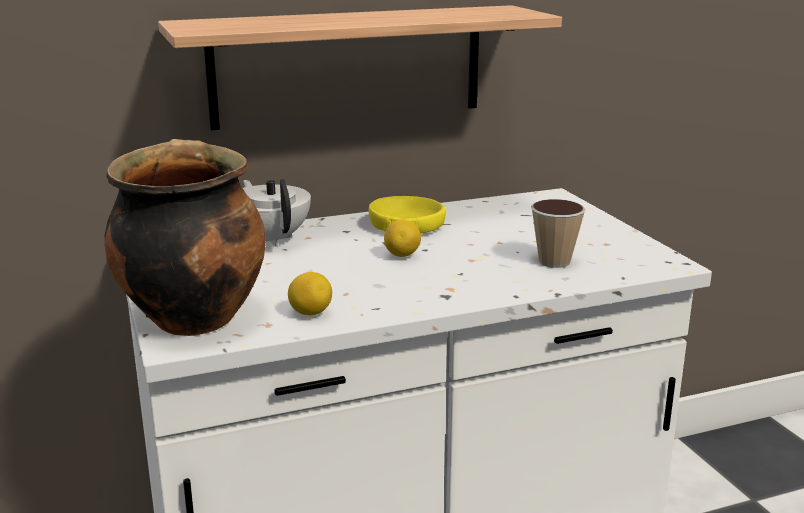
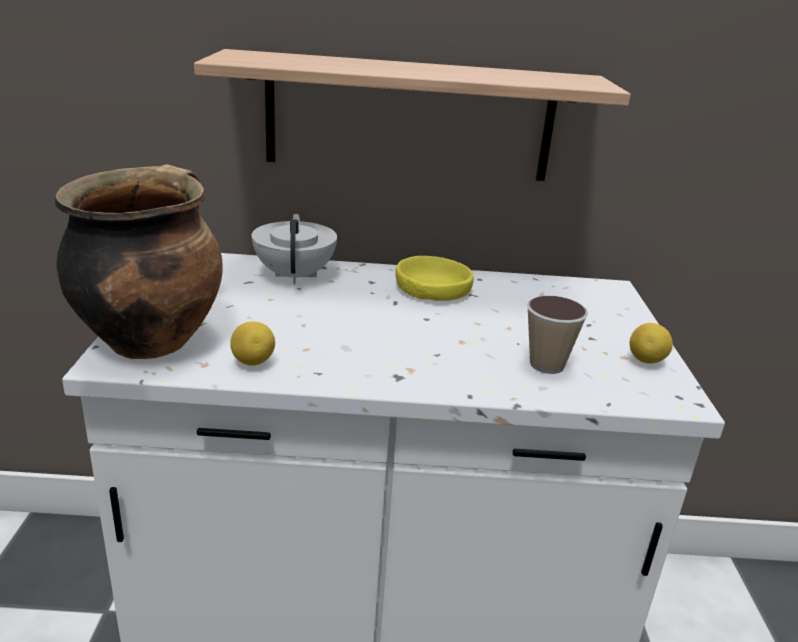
camera: 20 degrees right, 5 degrees up
(402, 255) = (398, 320): lemon -> lemon (646, 361)

